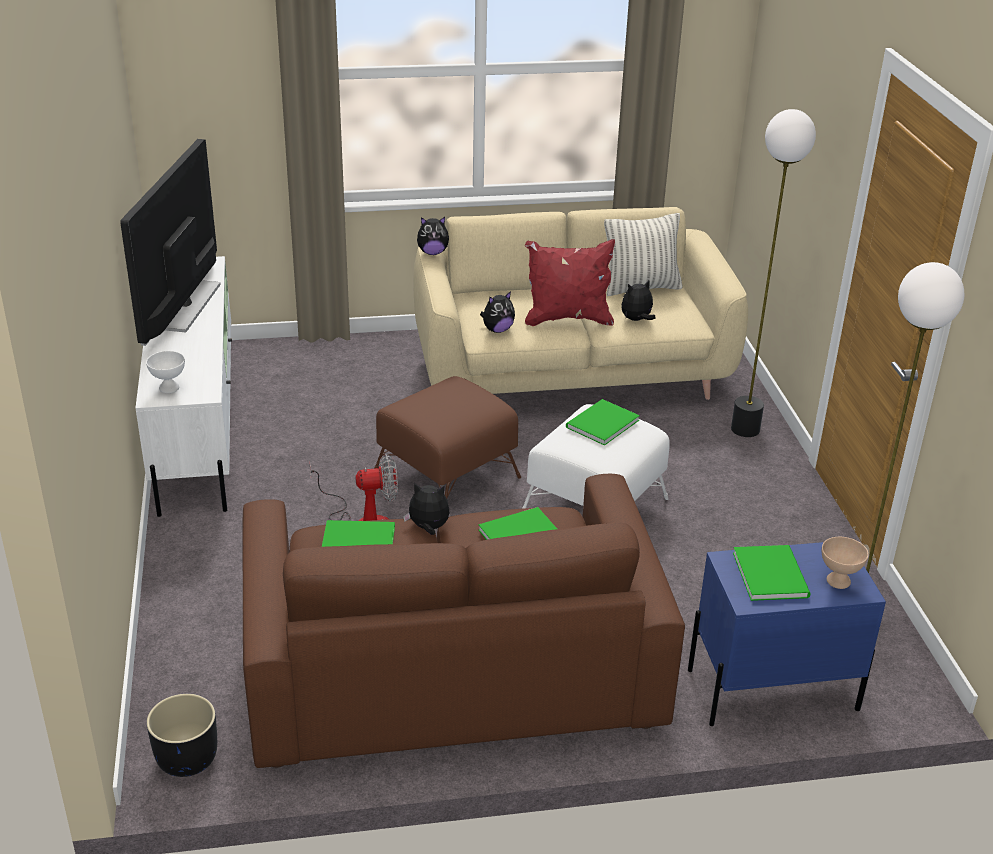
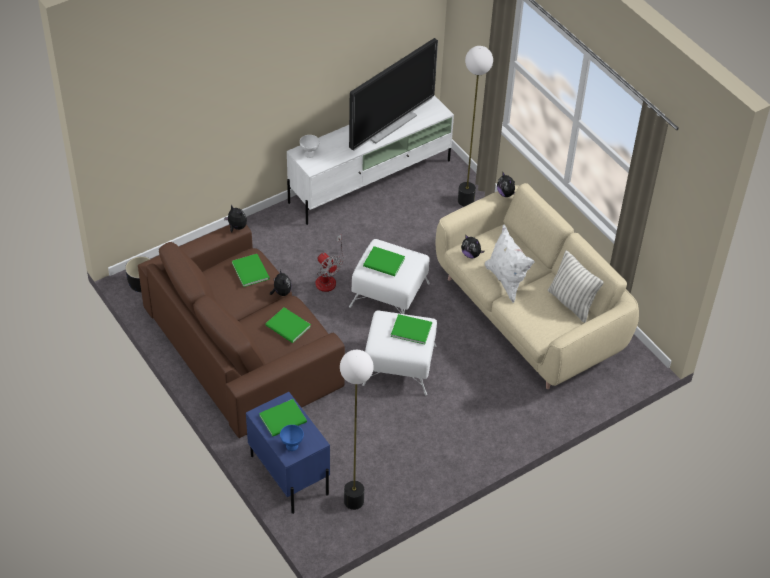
camera: 65 degrees right, 15 degrees up
(187, 306) = (389, 125): television -> television turned 150 degrees clockwise
(447, 409) = (384, 263): none -> green book
(448, 474) = (390, 295): brown ottoman -> white ottoman
(567, 319) = (506, 280): red pillow -> white pillow
(636, 320) = (526, 312): plush toy -> plush toy (236, 227)
(746, 429) = (524, 414): floor lamp -> floor lamp (466, 201)
(838, 582) = (291, 446): beige bowl -> blue bowl

